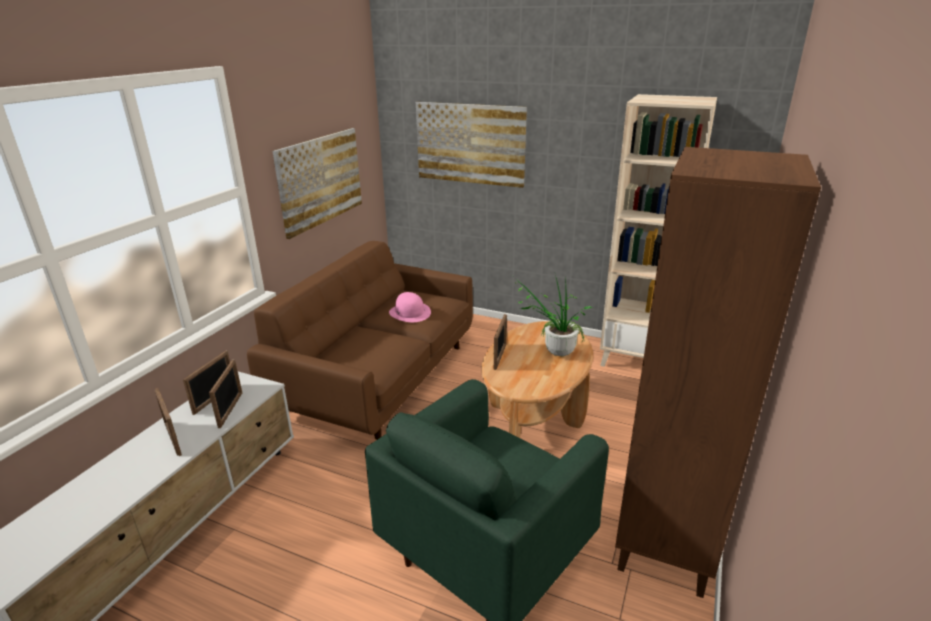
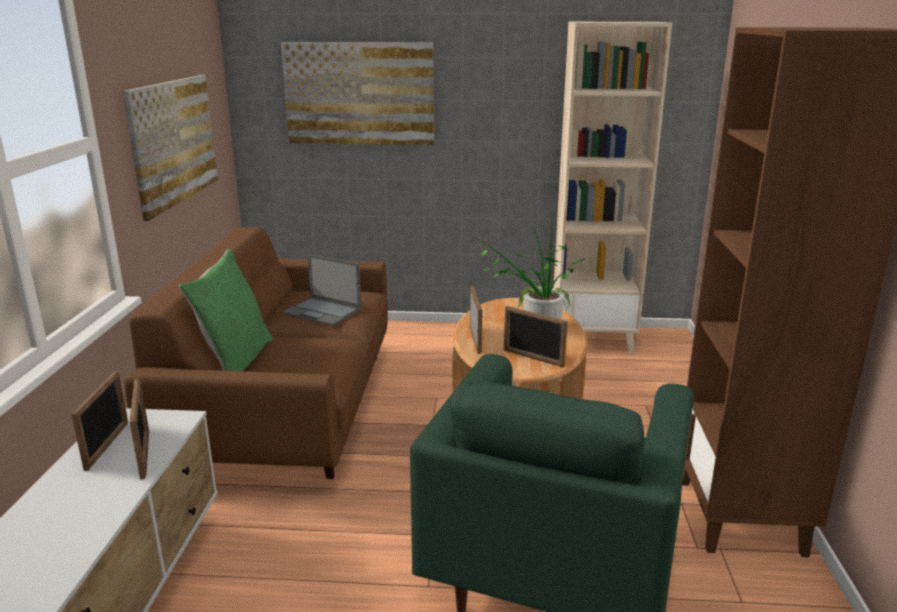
camera: 20 degrees left, 5 degrees down
(173, 439) = (73, 506): picture frame -> picture frame (533, 358)
(330, 345) = (235, 361): none -> green pillow
(410, 312) = (323, 312): pink hat -> laptop

